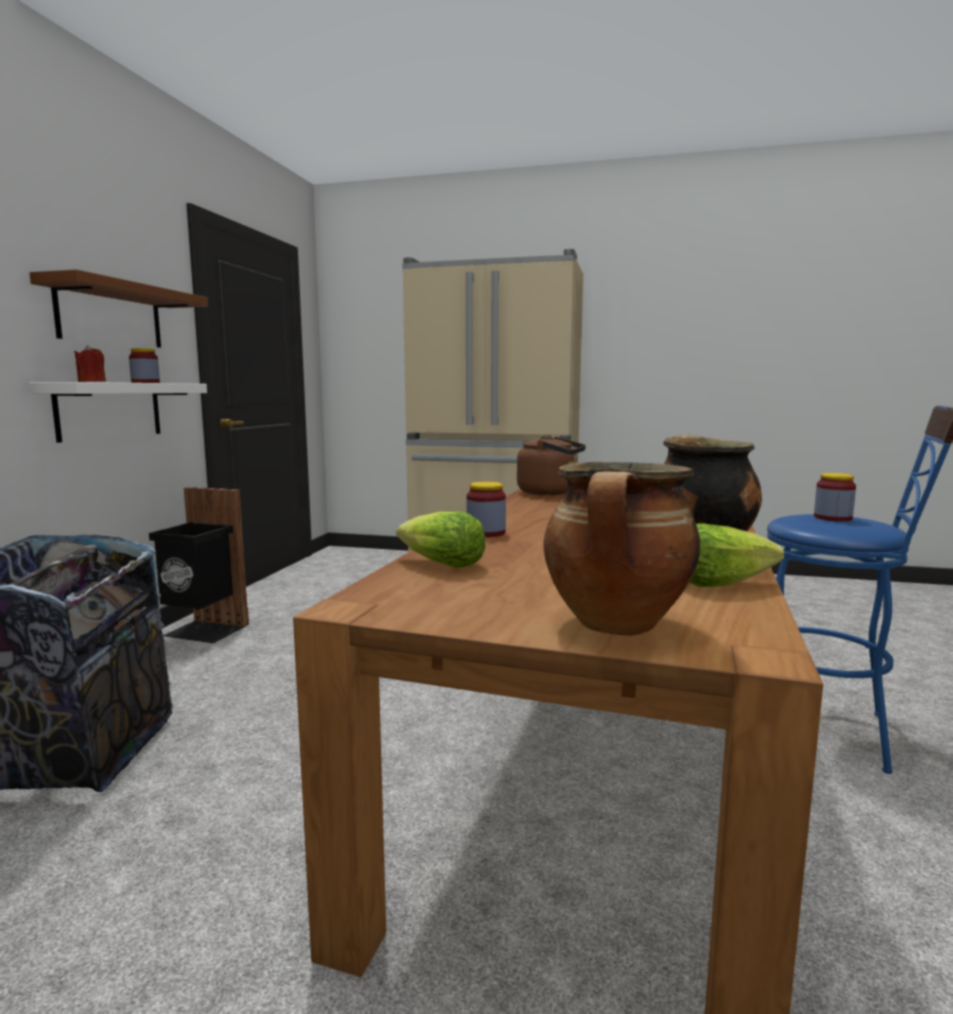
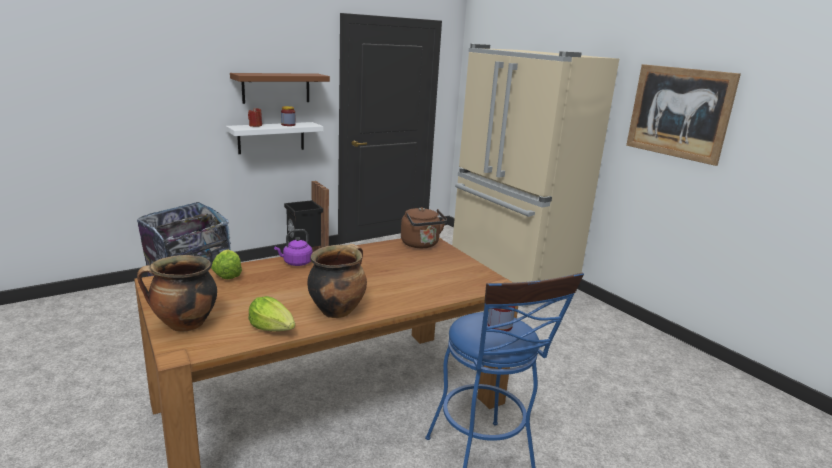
camera: 40 degrees right, 10 degrees up
(486, 533) = (296, 263): jar -> purple kettle
(664, 323) = (679, 112): none -> picture

